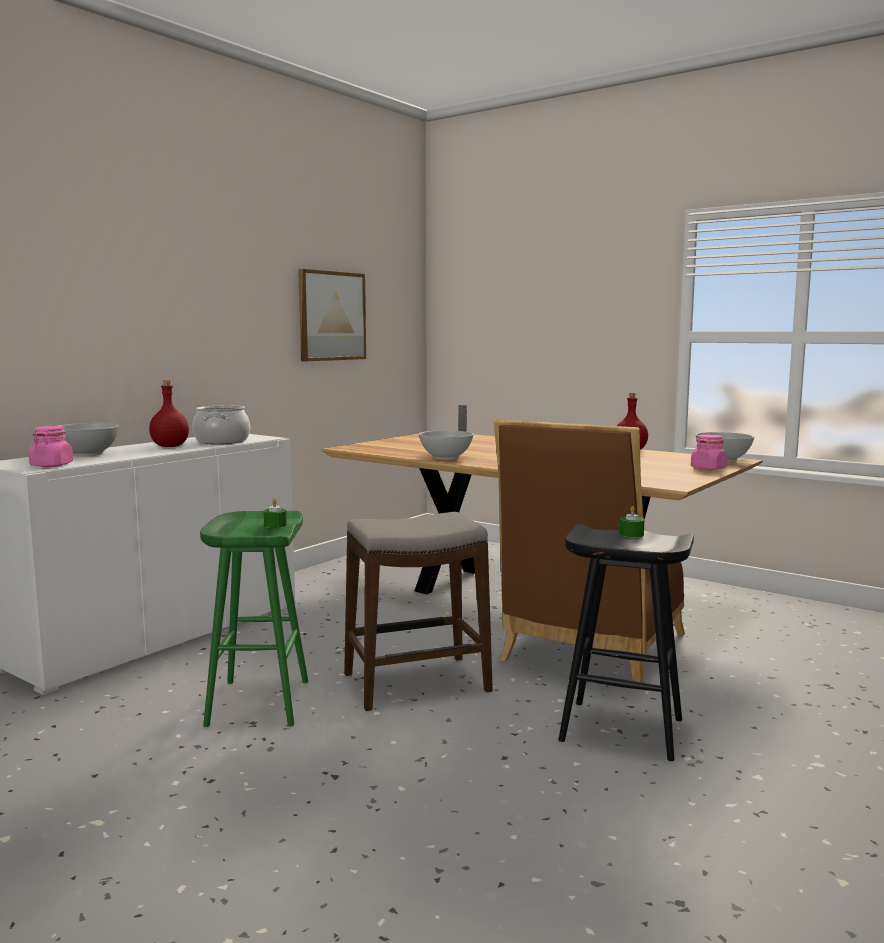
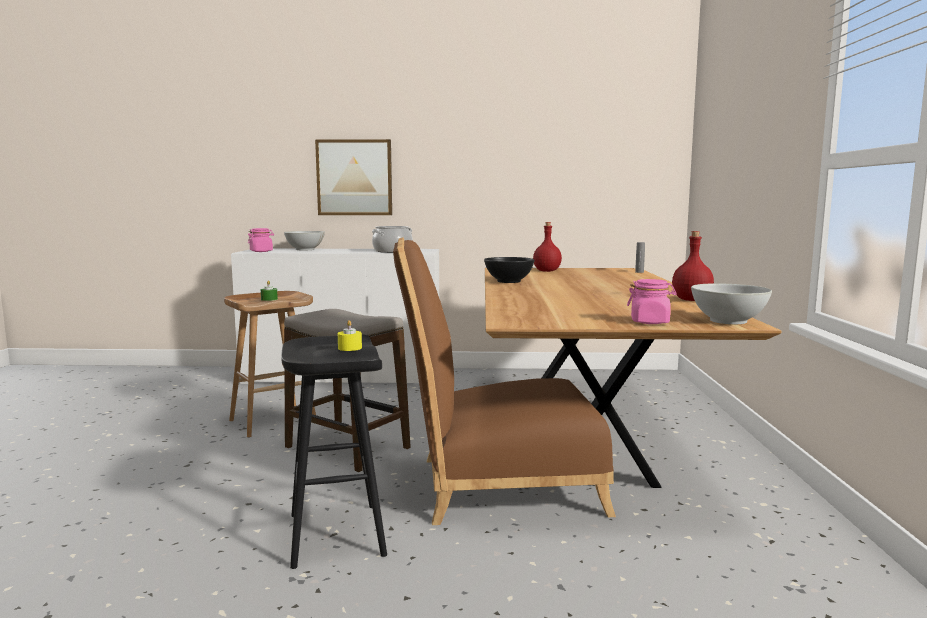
camera: 55 degrees right, 0 degrees up
(170, 446) = (355, 250): red bottle -> red bottle (546, 271)
(257, 702) = (274, 421): green stool -> brown stool
(331, 316) = (554, 159): picture -> picture (354, 177)
(446, 458) = (509, 281): white bowl -> black bowl
(631, 534) = (350, 348): green candle -> yellow candle

